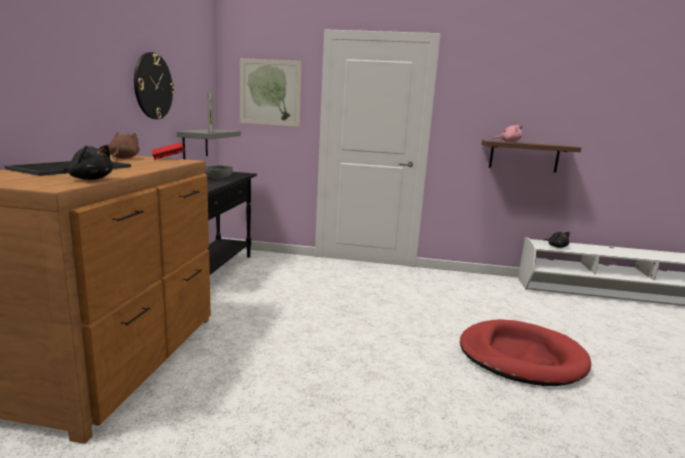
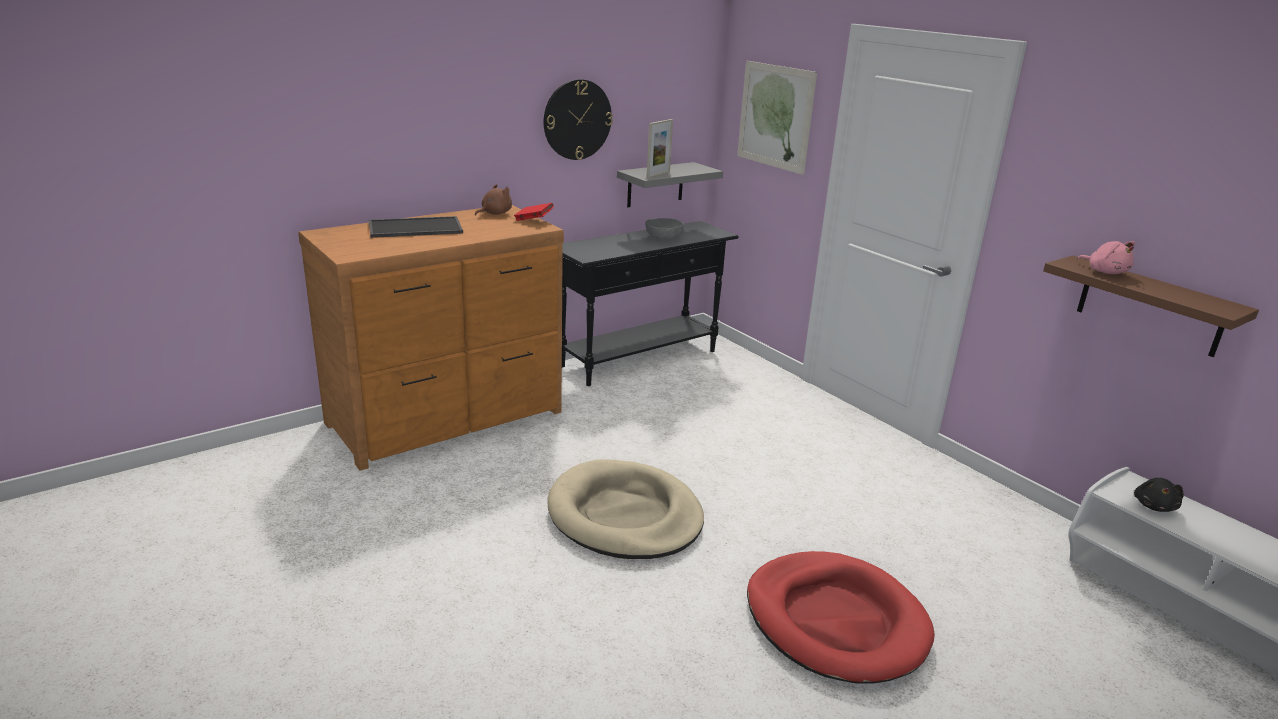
camera: 45 degrees right, 10 degrees up
(90, 179) = (391, 249): black plush toy -> none
(351, 361) = (624, 516): none -> beige dog bed

